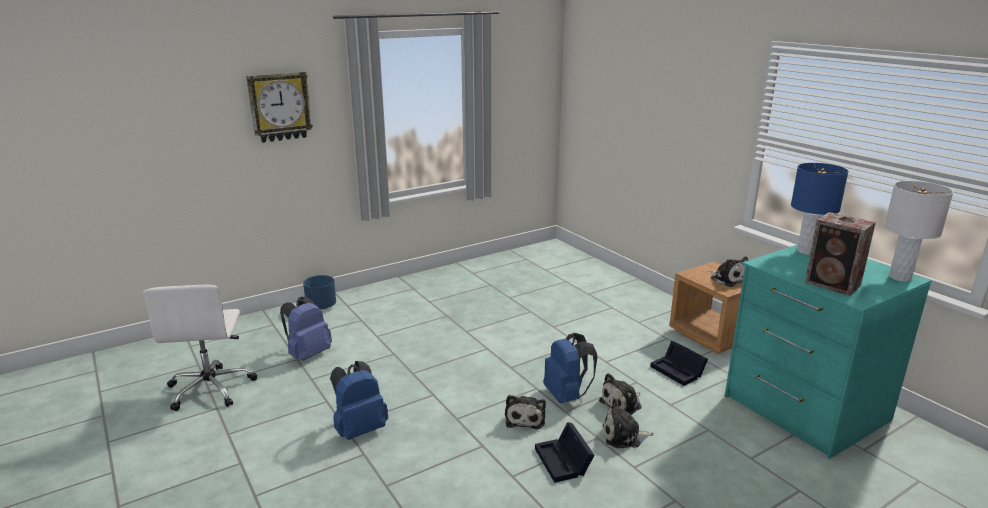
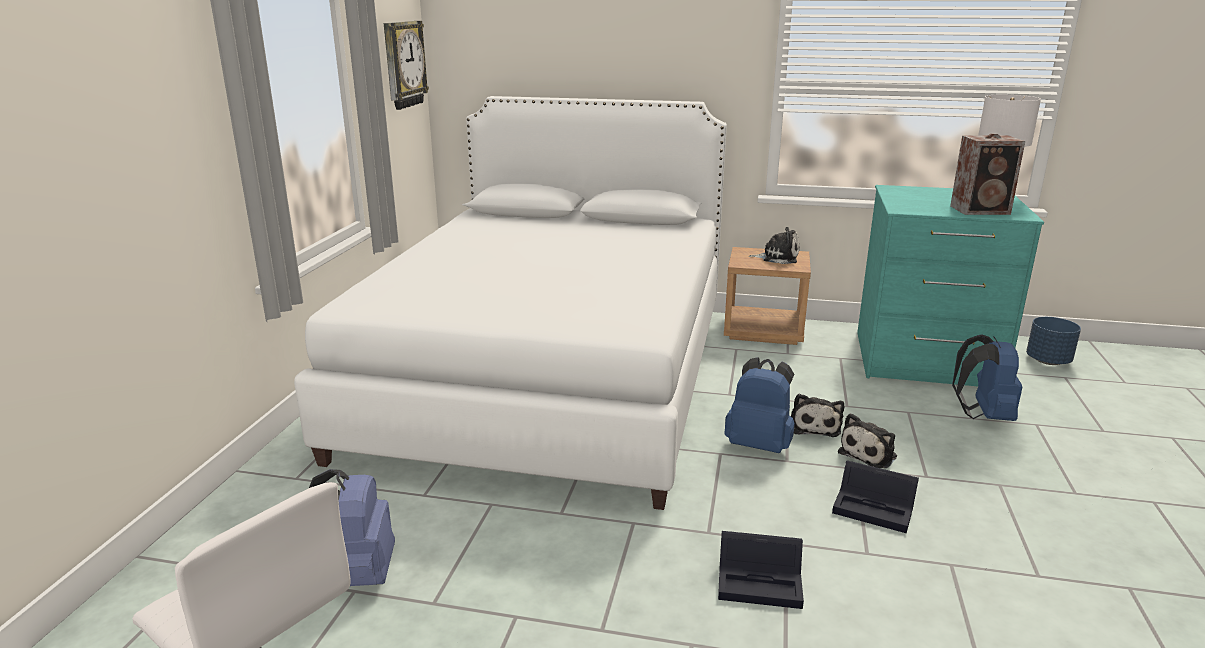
camera: 45 degrees left, 0 degrees up
(279, 107) = (106, 111): wall clock -> wall clock (403, 64)
(321, 306) = (251, 500): blue planter -> blue planter (1047, 361)
(359, 429) = (628, 619): blue backpack -> blue backpack (983, 415)
(525, 307) = (551, 376): none -> white bed
(525, 418) = (768, 489): plush toy -> none
(679, 371) = (798, 373): black storage box -> black storage box (762, 582)
(806, 251) = (898, 193): blue table lamp -> none

